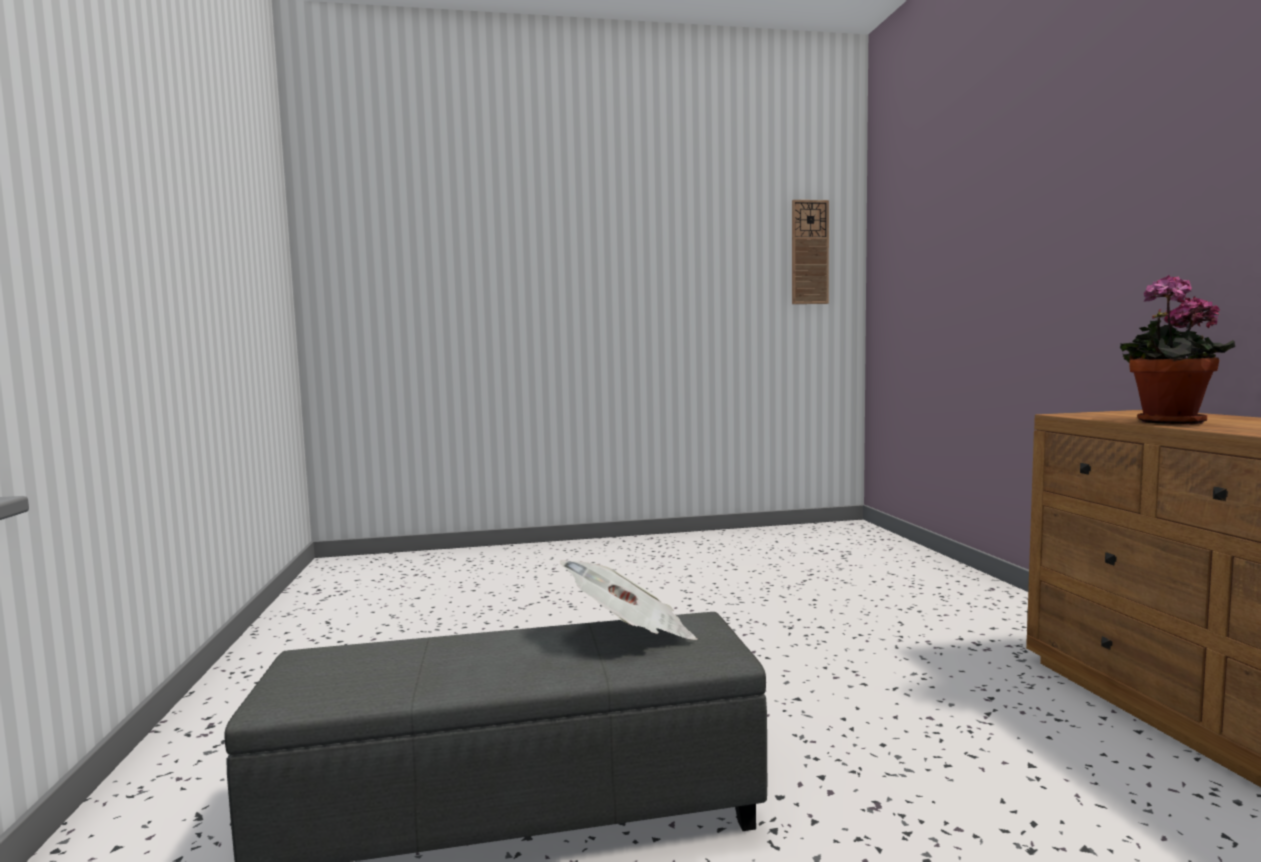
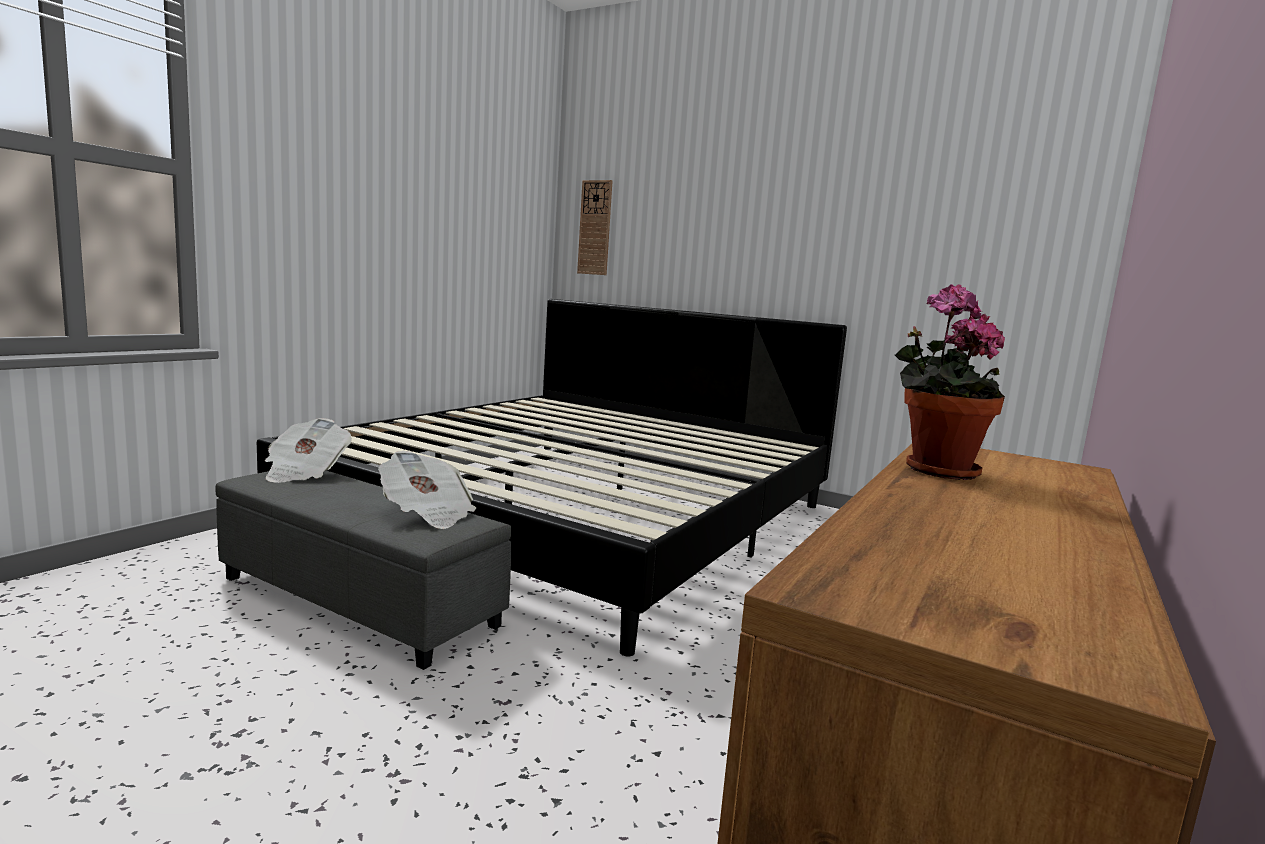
camera: 40 degrees right, 5 degrees up
(331, 657) = (305, 472): none -> newspaper
(511, 611) = (574, 512): none -> bed
(809, 252) = (1036, 218): wall clock -> wall clock (595, 228)

